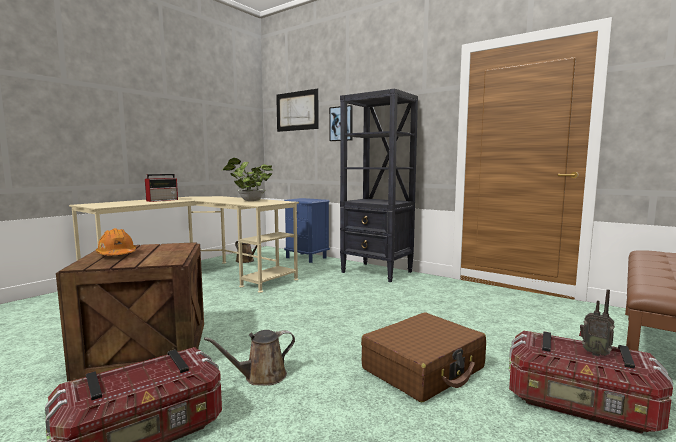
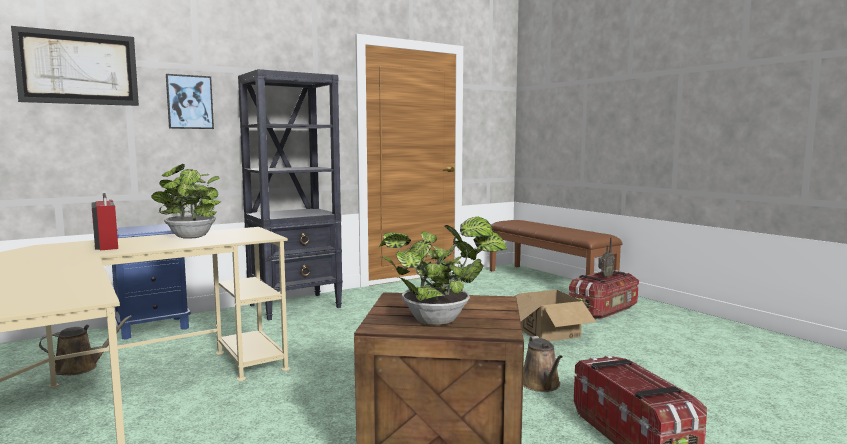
camera: 70 degrees left, 0 degrees up
(117, 255) = (441, 321): orange hard hat -> potted plant
(163, 200) = (34, 269): radio -> radio (107, 245)
(424, 368) = (548, 332): brown suitcase -> cardboard box

